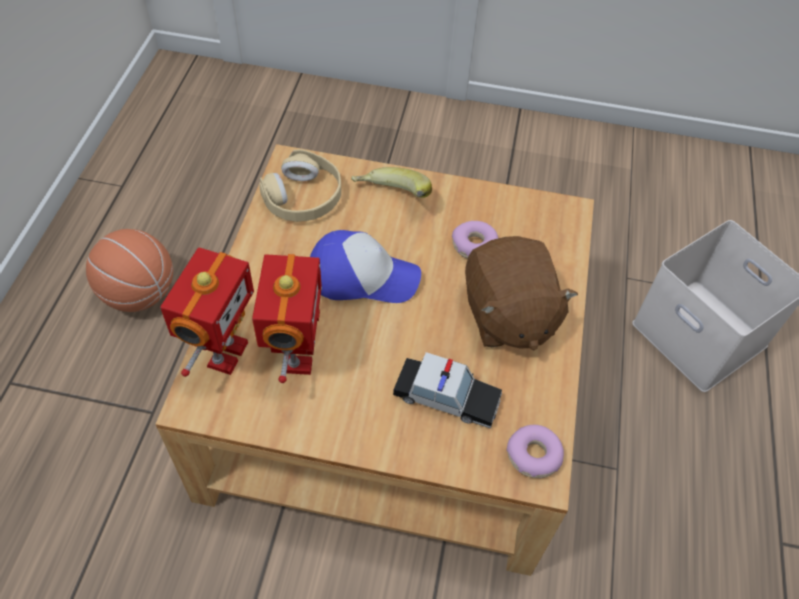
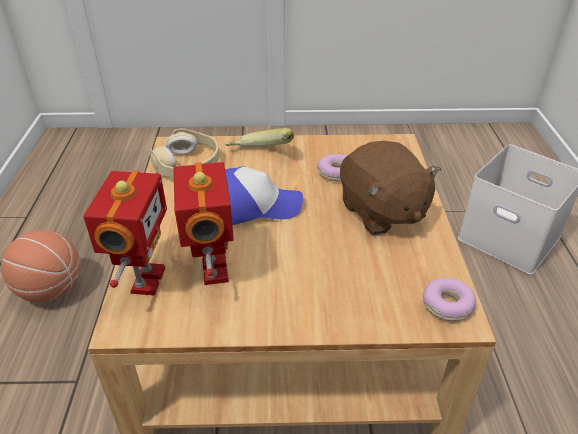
camera: 10 degrees left, 15 degrees down
(447, 397) = (355, 276): toy car -> none

